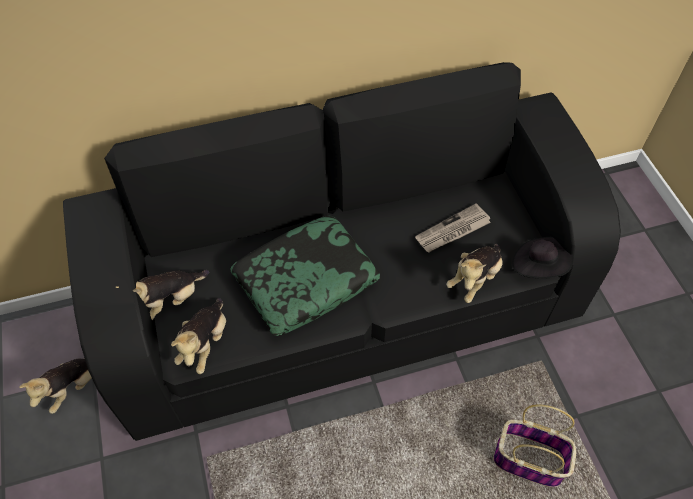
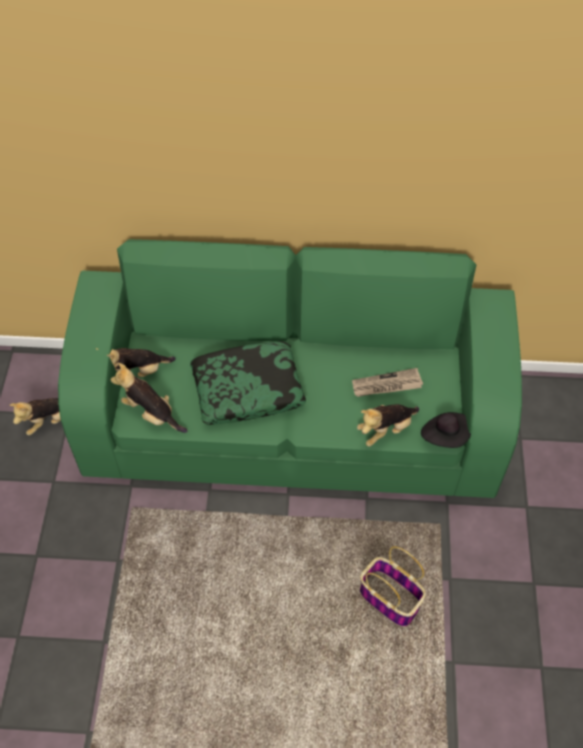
camera: 20 degrees right, 0 degrees up
(205, 343) = (151, 413): plush toy -> plush toy turned 90 degrees clockwise
(347, 306) = (292, 425): black sofa -> green sofa

